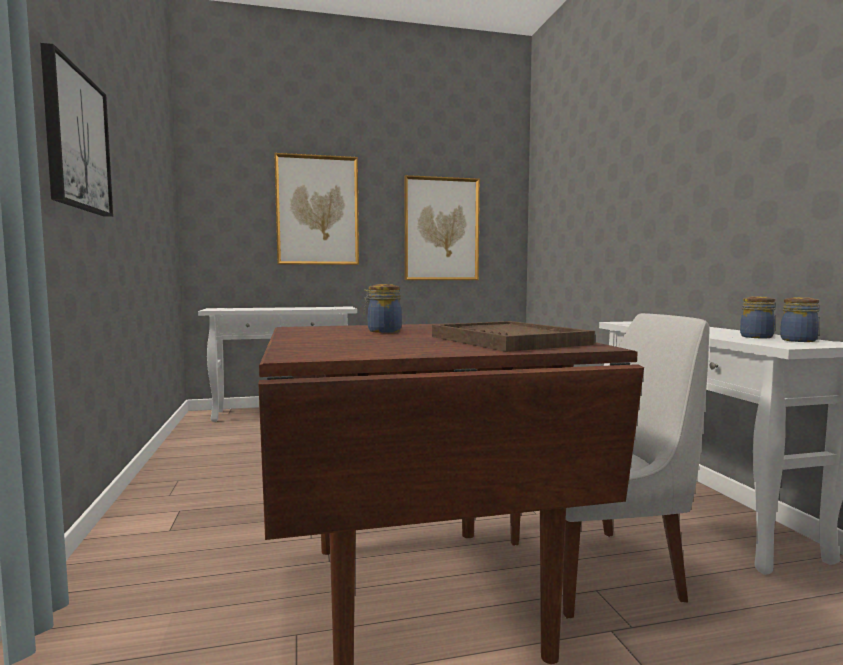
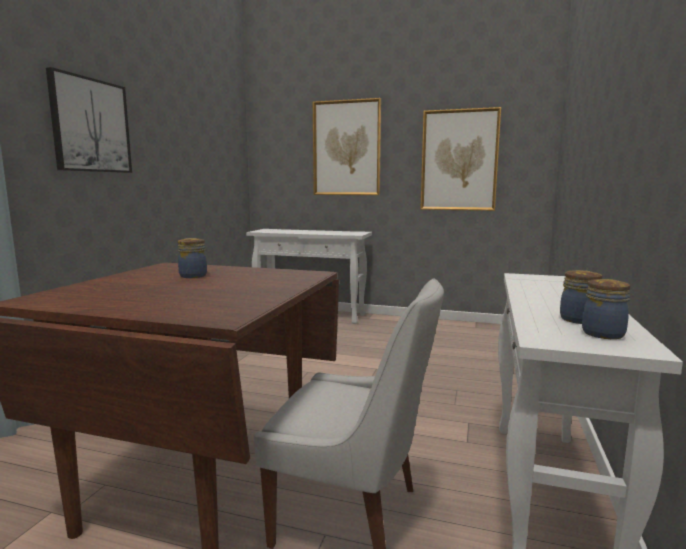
camera: 30 degrees right, 5 degrees up
(508, 340) = (210, 300): brown tray -> none

